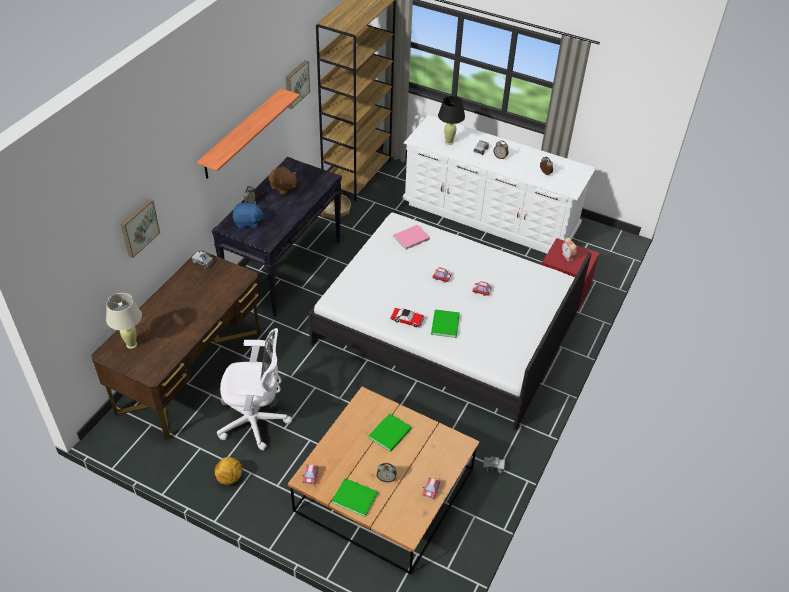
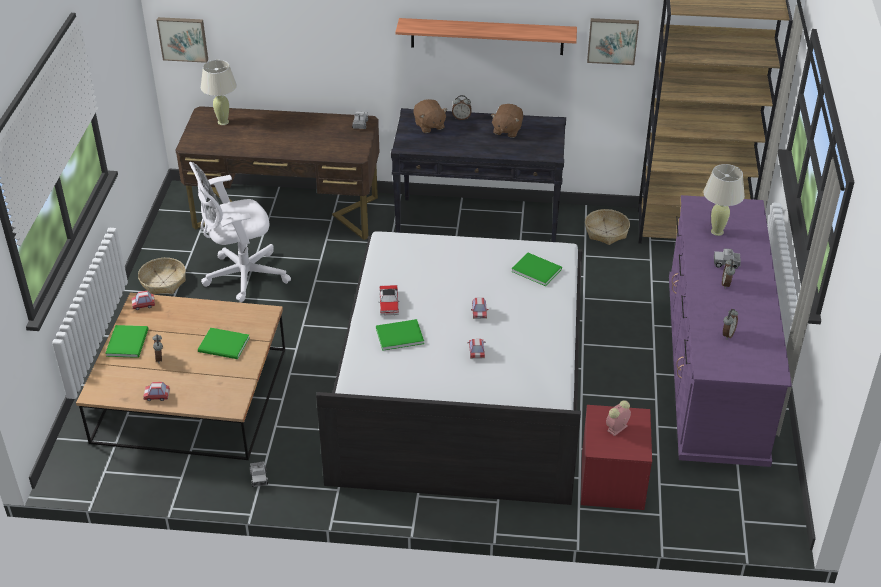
camera: 70 degrees right, 5 degrees down
(138, 227) = (294, 28): picture -> picture (183, 38)
(230, 478) = (163, 282): football -> basket
(248, 222) = (429, 126): blue plush toy -> brown plush toy
(256, 421) = (241, 276): white office chair -> white office chair turned 90 degrees clockwise
(410, 237) = (536, 269): pink book -> green book
(449, 142) = (717, 231): black table lamp -> beige table lamp
(490, 216) = (713, 371): white dresser -> purple dresser

